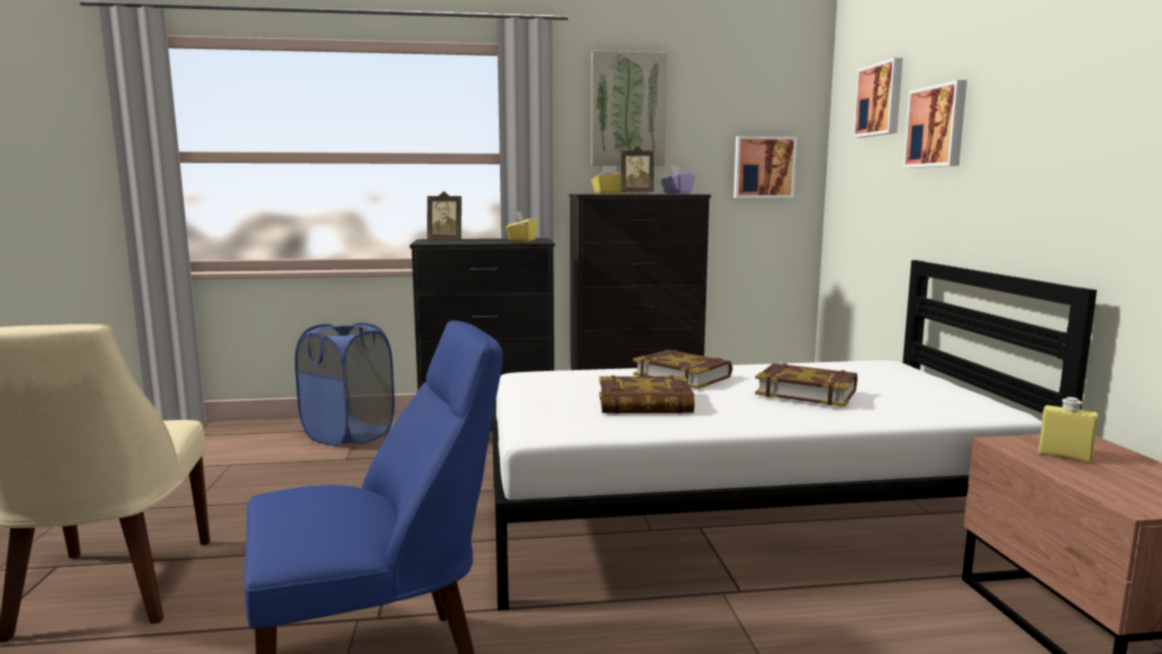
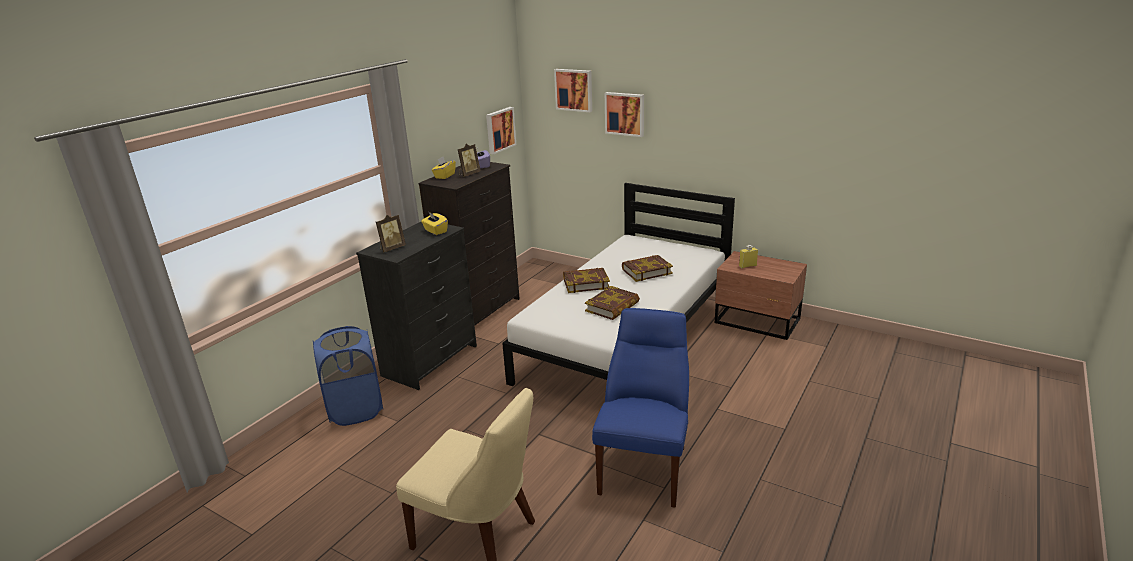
camera: 50 degrees left, 15 degrees up
(628, 109) = (435, 113): picture -> none

